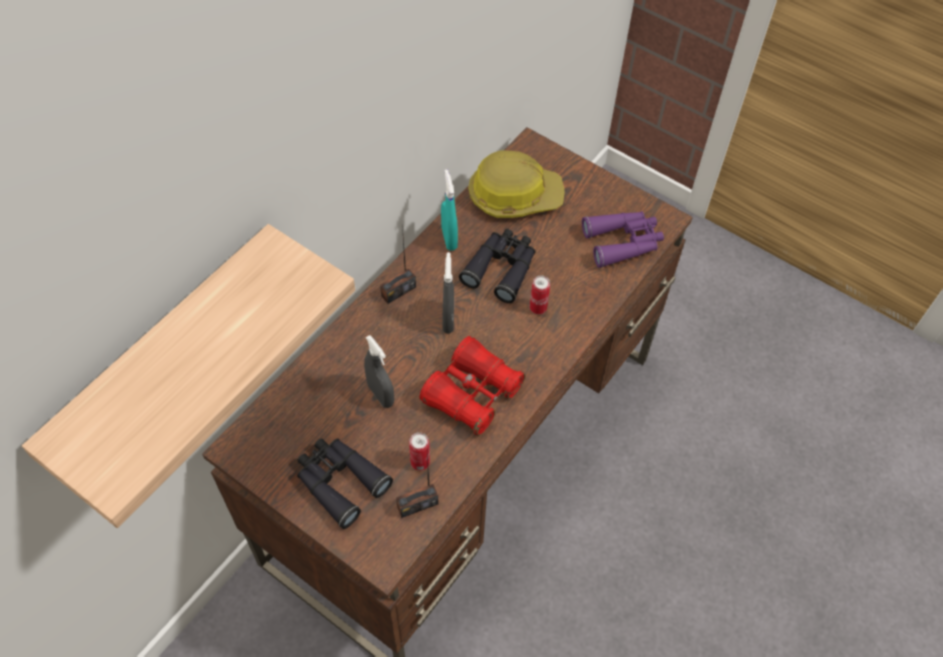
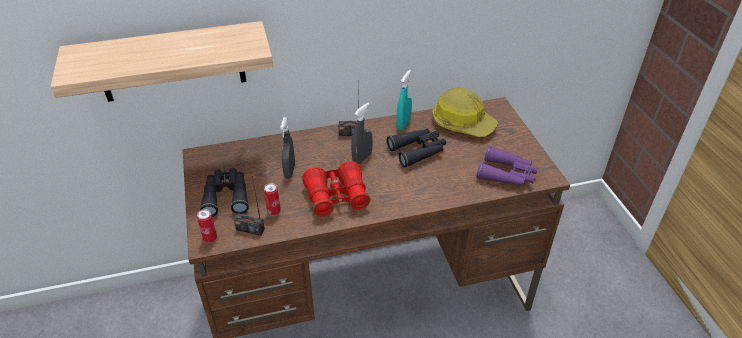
camera: 40 degrees right, 15 degrees down
(538, 308) = (419, 179): can -> can (210, 238)

